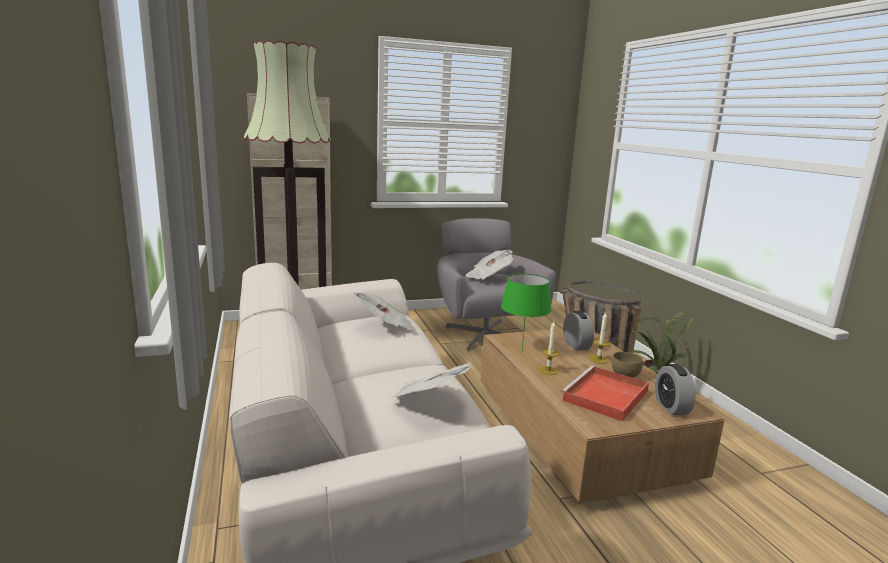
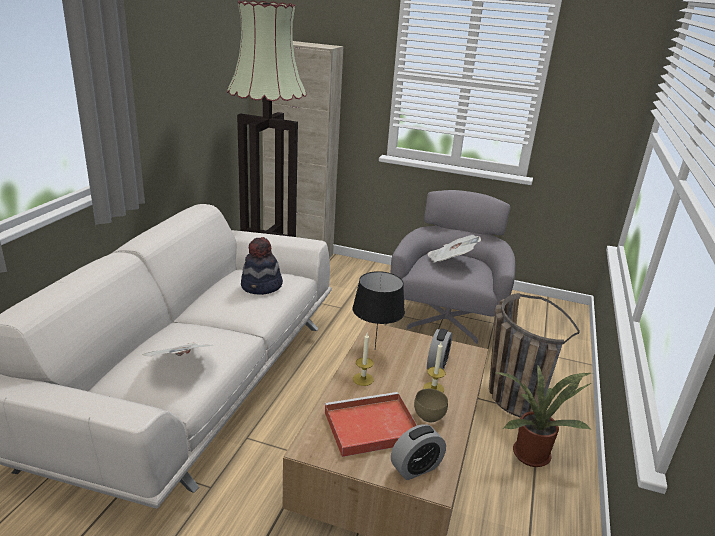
camera: 35 degrees right, 10 degrees up
(386, 326) = (262, 286): newspaper -> hat
(522, 349) = (375, 349): green table lamp -> black table lamp
(671, 407) = (416, 468): alarm clock -> alarm clock turned 150 degrees counterclockwise

